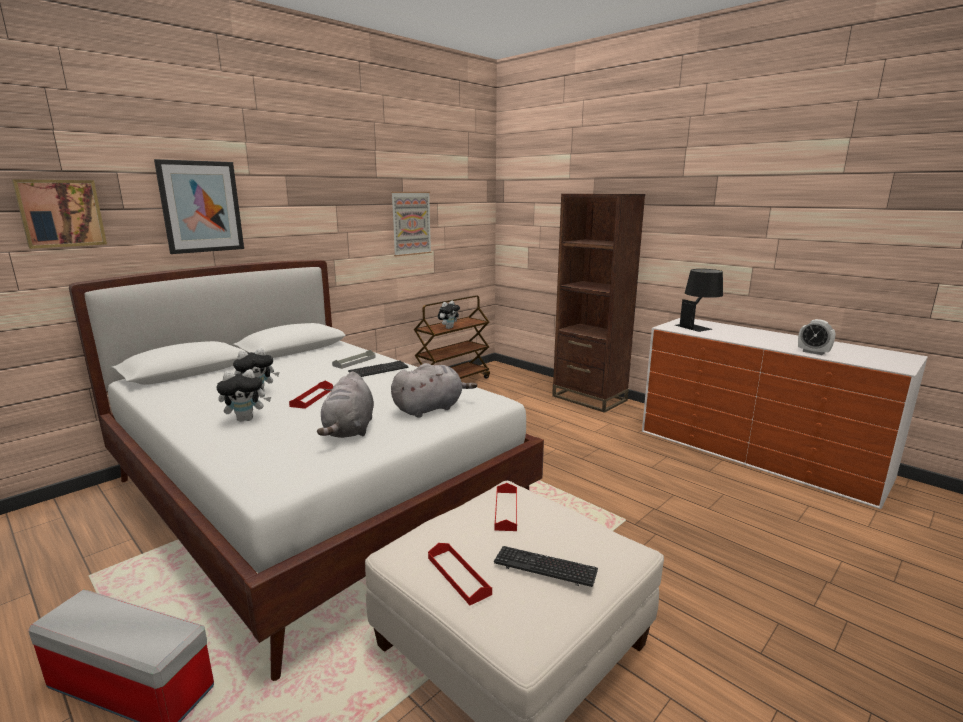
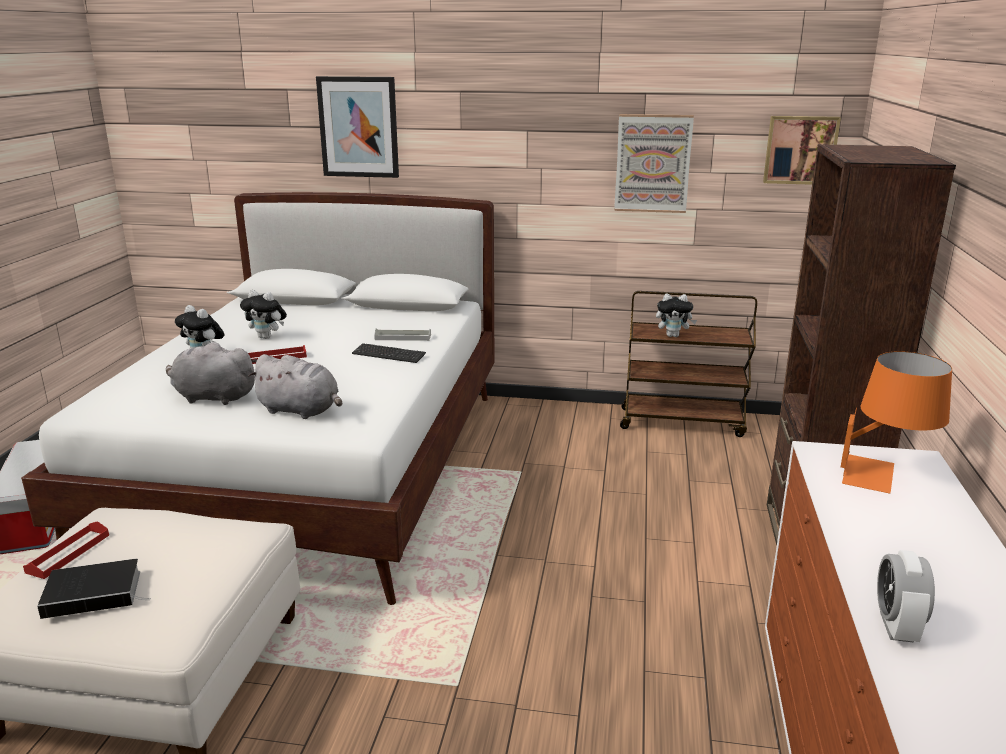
camera: 55 degrees right, 5 degrees up
(61, 213) = (240, 128): picture -> picture (800, 150)
(349, 430) = (212, 397): grey plush toy -> grey plush toy turned 45 degrees clockwise
(506, 510) = (197, 540): red tray -> none
(545, 567) = (96, 593): keyboard -> book
(697, 326) = (885, 476): black table lamp -> orange table lamp

